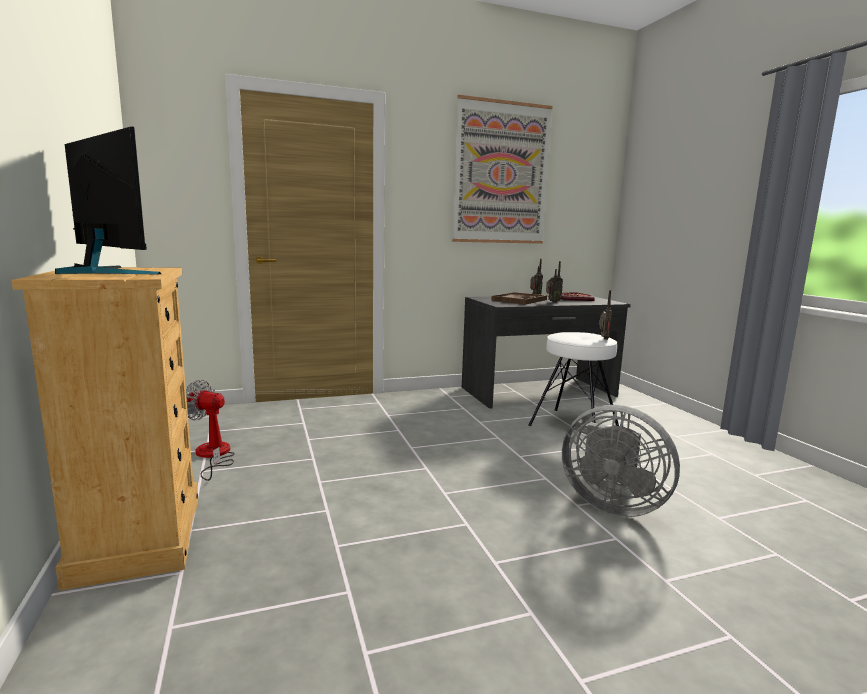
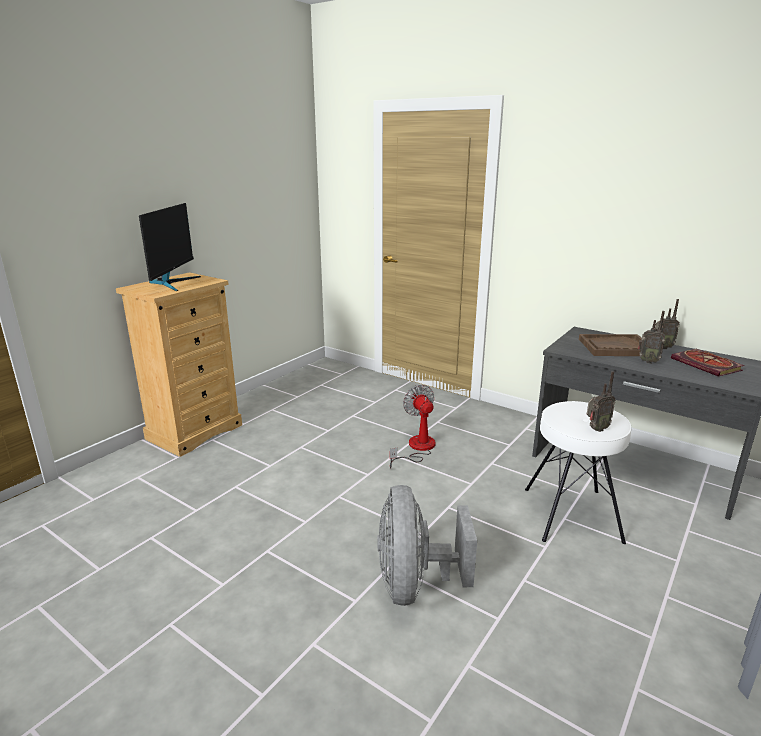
camera: 55 degrees right, 10 degrees up
(213, 456) = (292, 402): fan -> fan (417, 448)
(501, 173) = (642, 180): picture -> none

